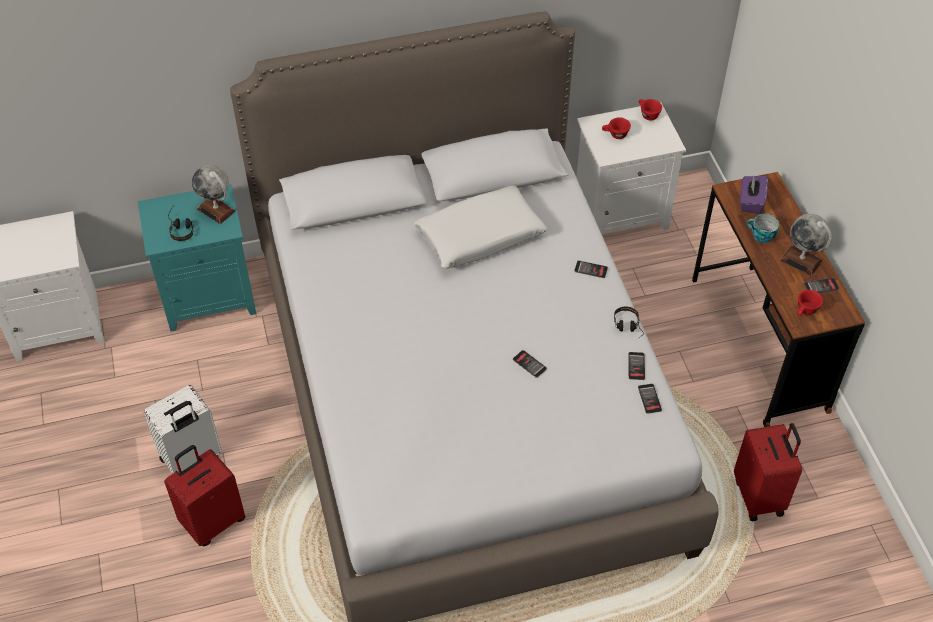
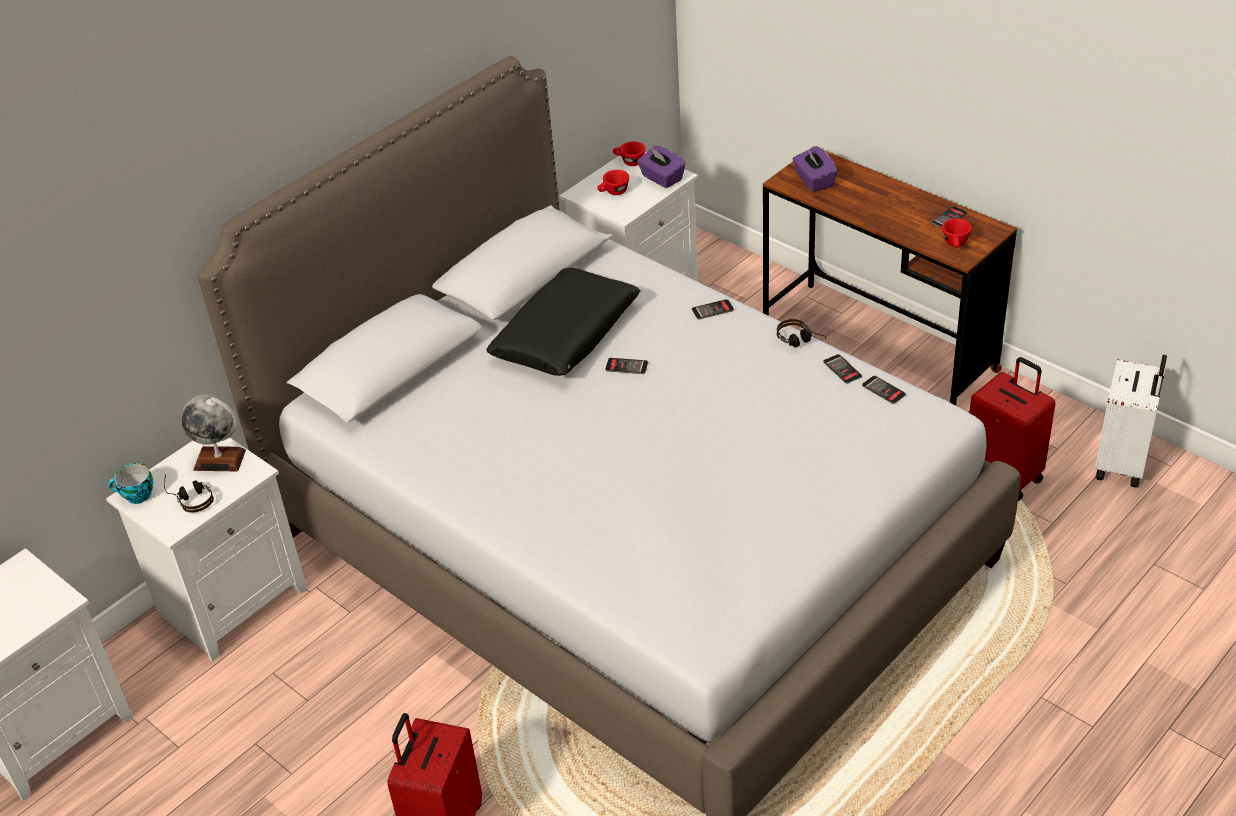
camera: 30 degrees left, 10 degrees down
(191, 459) = (359, 779): white suitcase -> white suitcase (1123, 464)
(210, 296) = (232, 600): turquoise nightstand -> white nightstand
(480, 236) = (566, 335): white pillow -> black pillow
(529, 364) = (733, 421): phone -> phone (626, 366)
(658, 140) = (661, 178): none -> purple tissue box
(761, 236) = (852, 204): cup -> cup (136, 496)
(801, 260) = (909, 206): globe -> none

